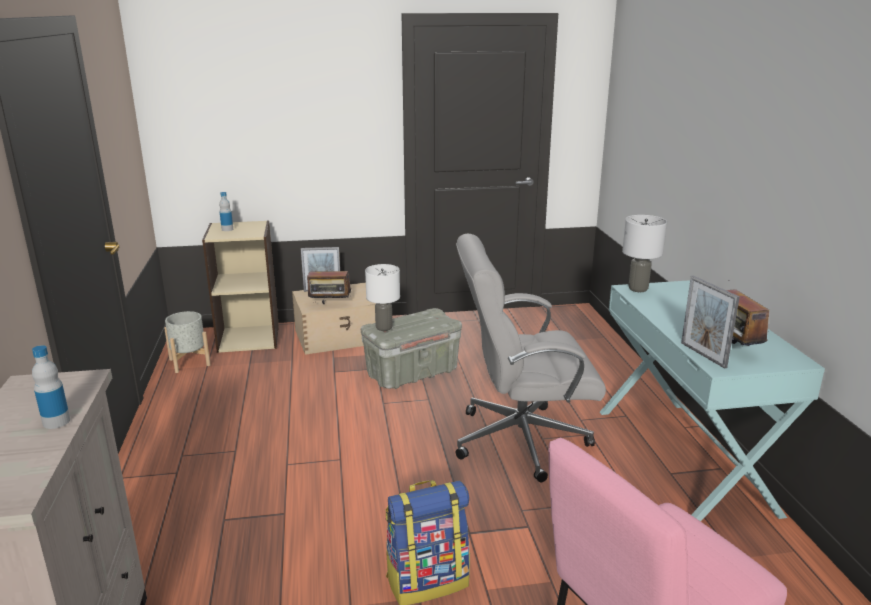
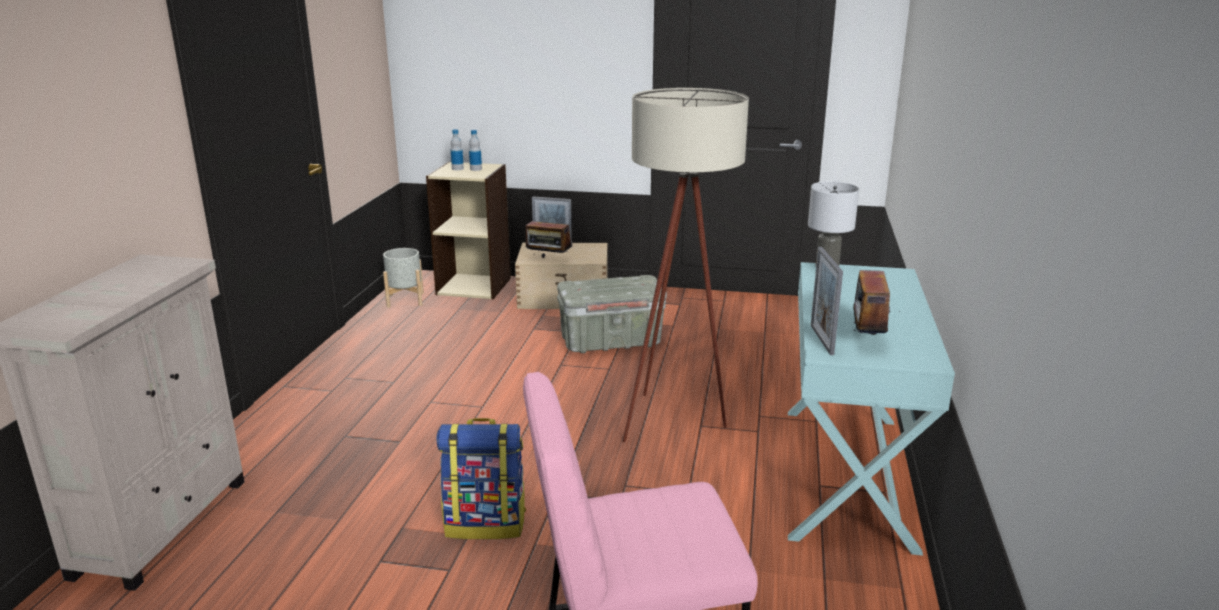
camera: 20 degrees right, 0 degrees up
(56, 422) = (138, 289): bottle -> bottle (476, 169)
(383, 328) = (578, 286): white table lamp -> none
(521, 439) = (677, 422): grey office chair -> beige floor lamp

